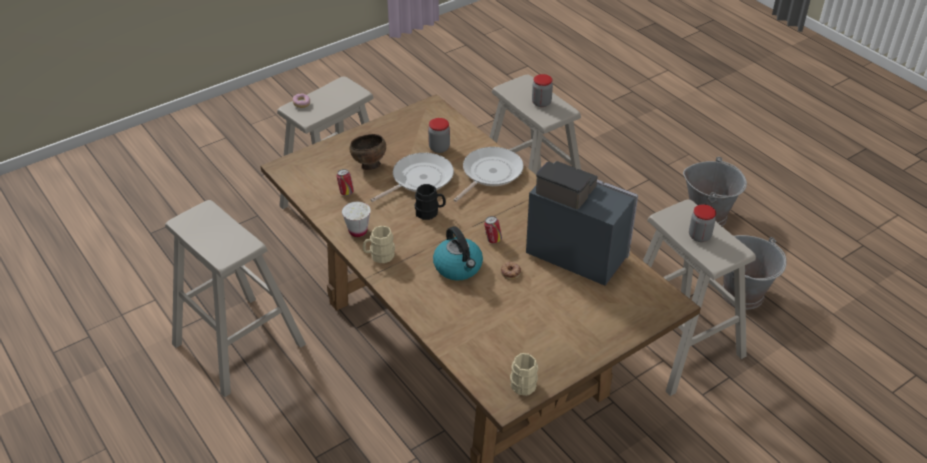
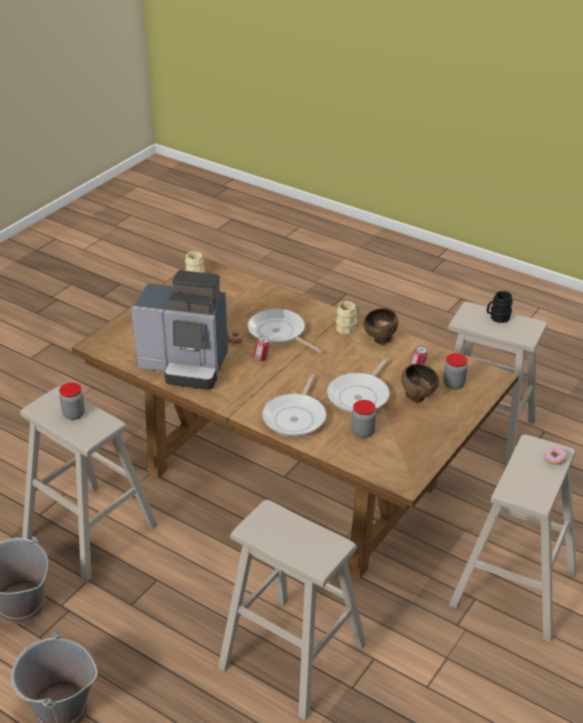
camera: 160 degrees right, 5 degrees down
(358, 231) = (380, 340): white cup -> brown bowl
(430, 212) = (329, 368): black mug -> black mug (497, 318)
(458, 267) = (279, 333): kettle -> frying pan
(541, 103) = (284, 534): jar -> jar (454, 384)

